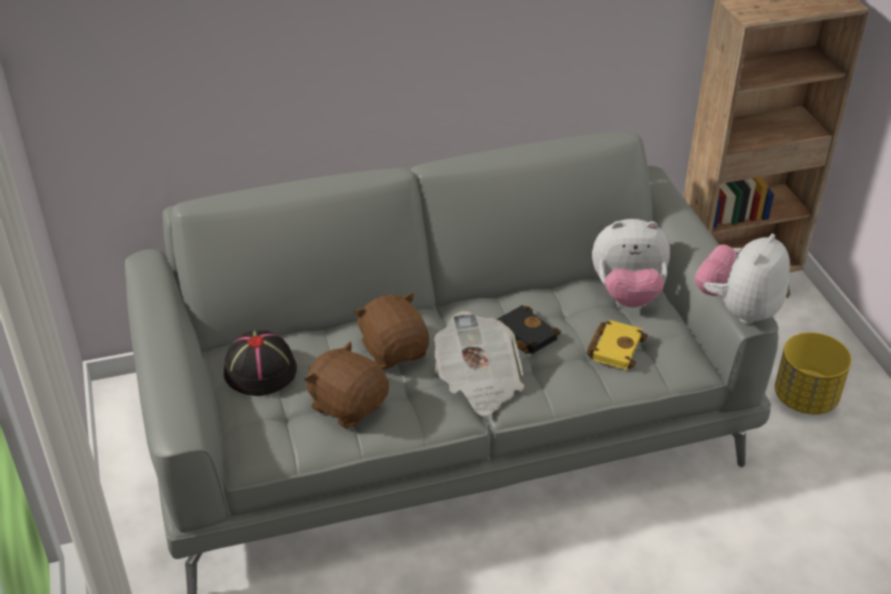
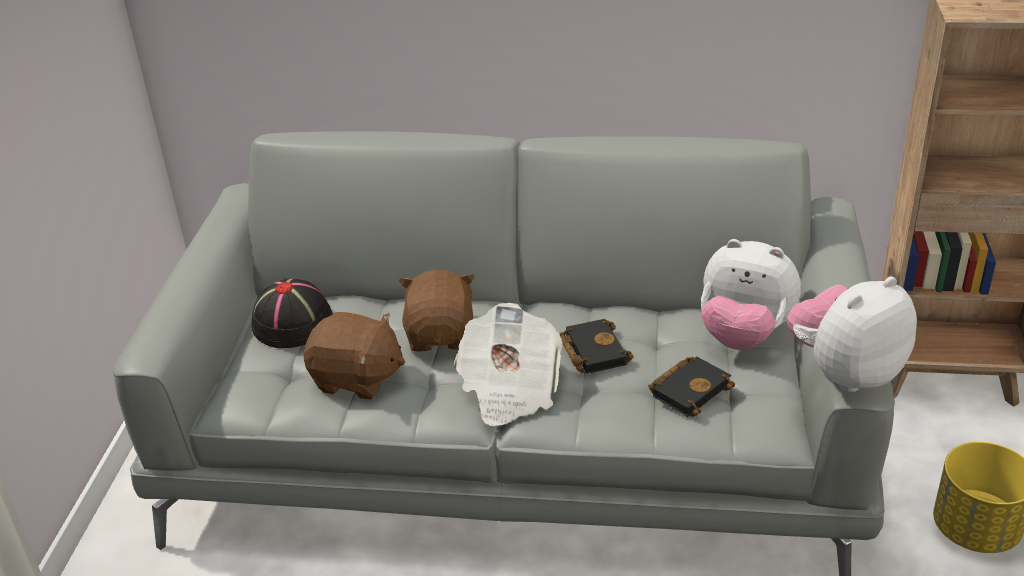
camera: 25 degrees right, 5 degrees down
(348, 405) = (357, 379): brown plush toy -> brown plush toy turned 135 degrees clockwise
(614, 347) = (690, 389): yellow book -> black book

